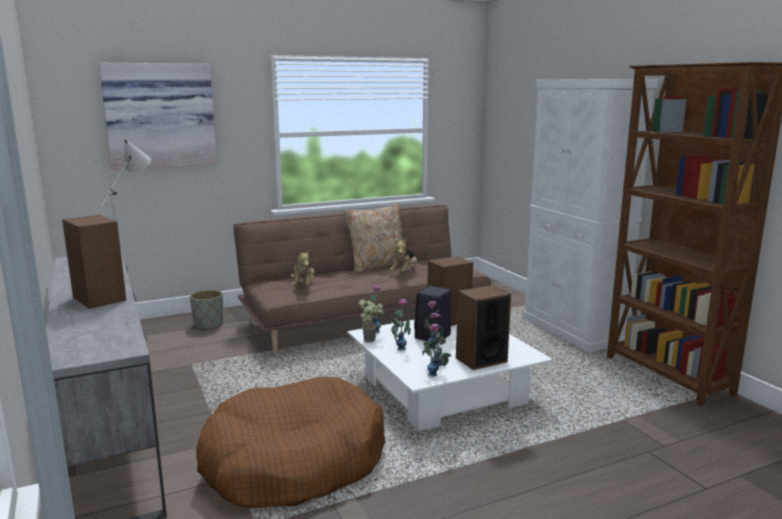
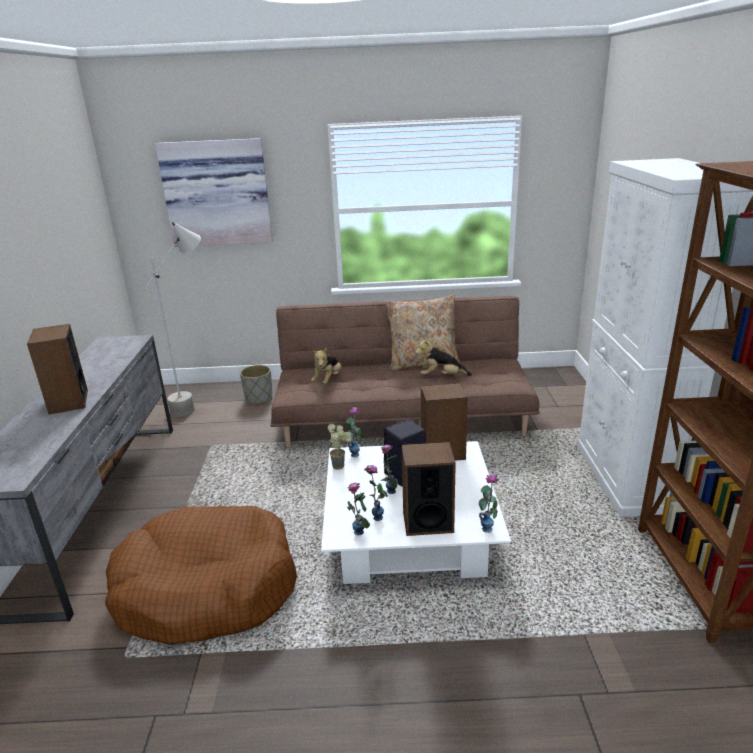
camera: 25 degrees right, 10 degrees up
(400, 347) = (361, 482): vase -> vase (488, 525)
(404, 272) = (441, 376): plush toy -> plush toy turned 45 degrees clockwise

